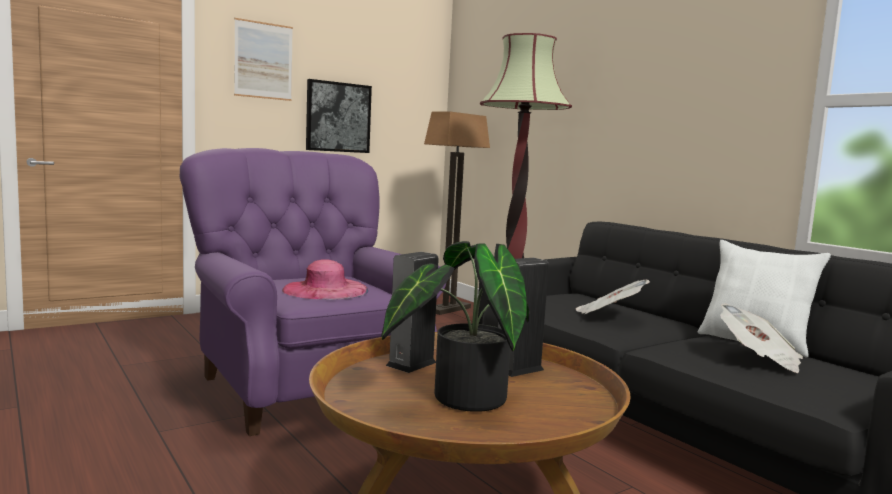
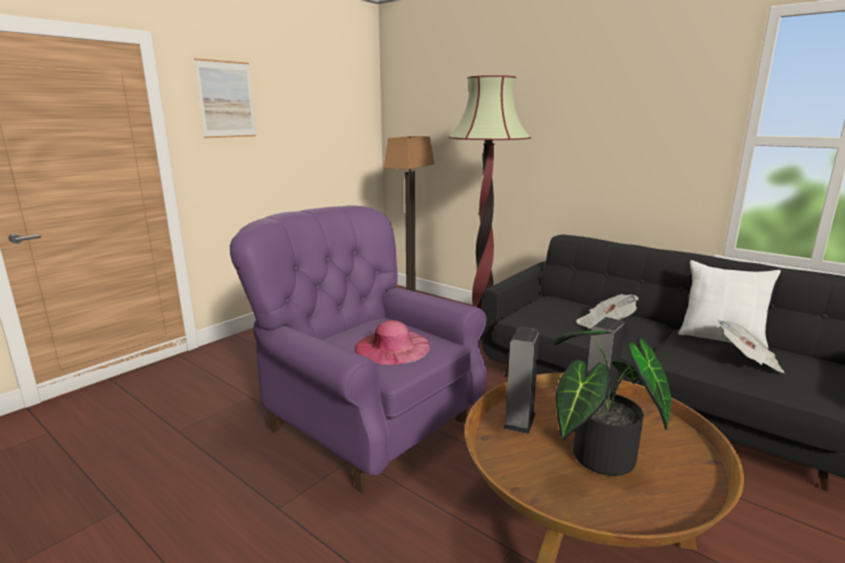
camera: 15 degrees left, 10 degrees up
(338, 117) = (297, 146): picture -> none

